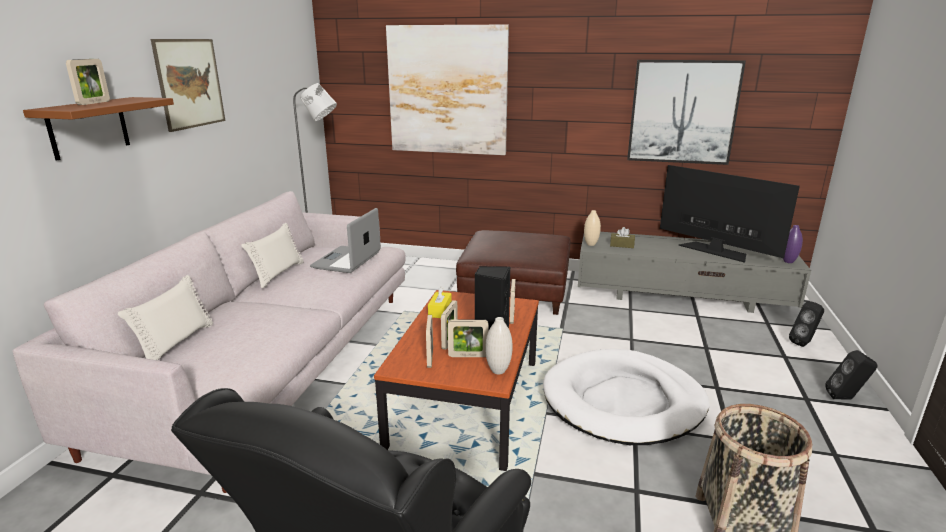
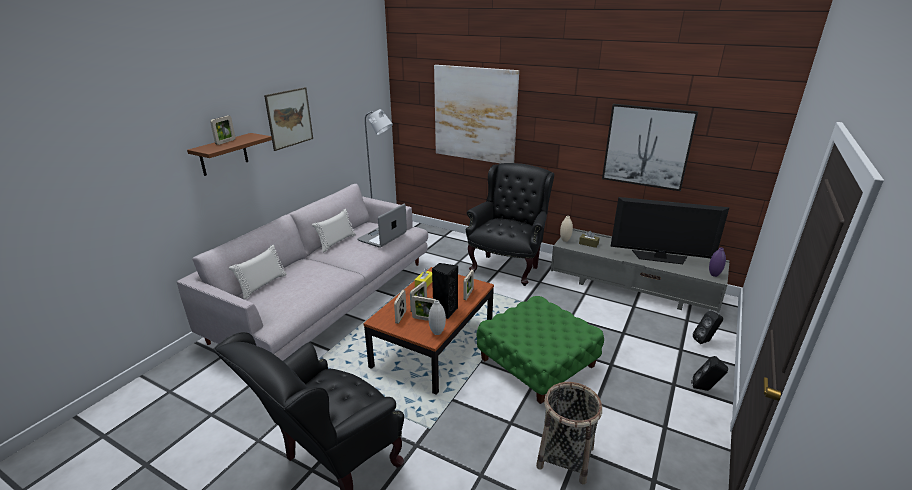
camera: 15 degrees right, 5 degrees up
(515, 290) = (507, 266): brown ottoman -> black armchair
(623, 401) = (537, 362): white dog bed -> green ottoman
(715, 251) = (660, 257): television -> television turned 135 degrees clockwise

